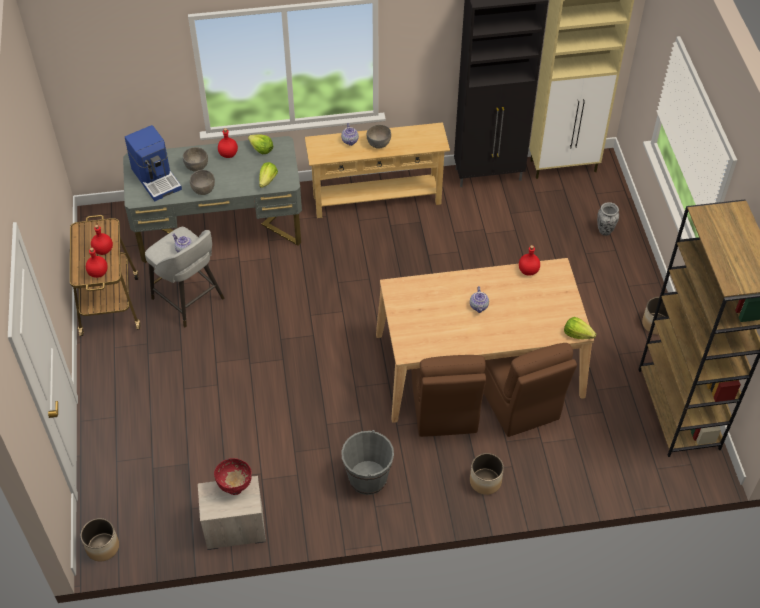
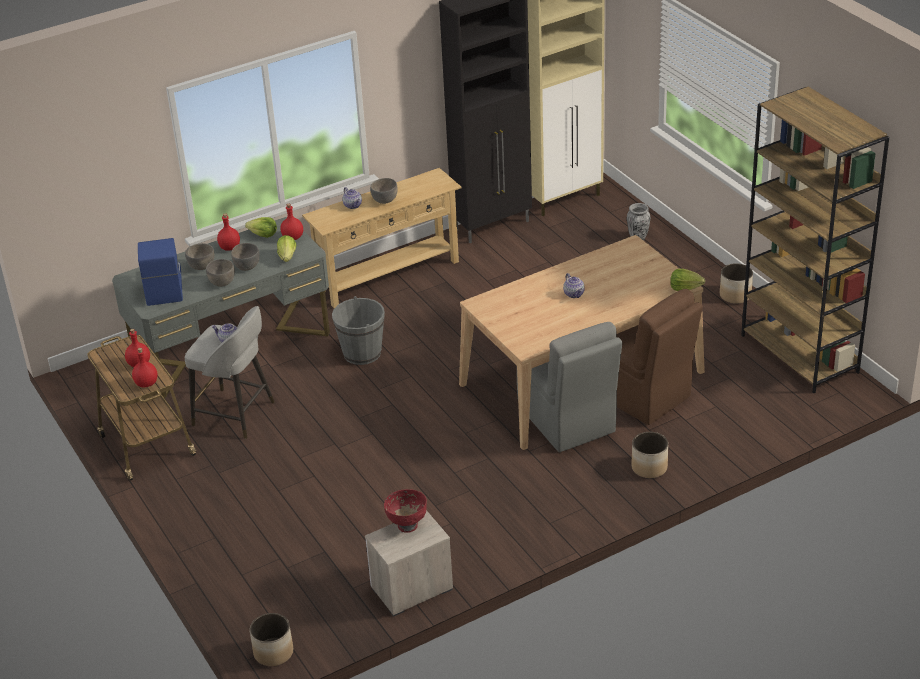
camera: 20 degrees left, 15 degrees down
(157, 178) = (163, 287): coffee machine -> coffee machine turned 135 degrees counterclockwise
(231, 179) = (247, 266): none -> grey bowl
(368, 478) = (527, 503): grey bucket -> grey bucket (362, 353)
(444, 406) = (567, 420): brown chair -> grey chair
(528, 270) = (604, 254): red bottle -> red bottle (292, 237)

